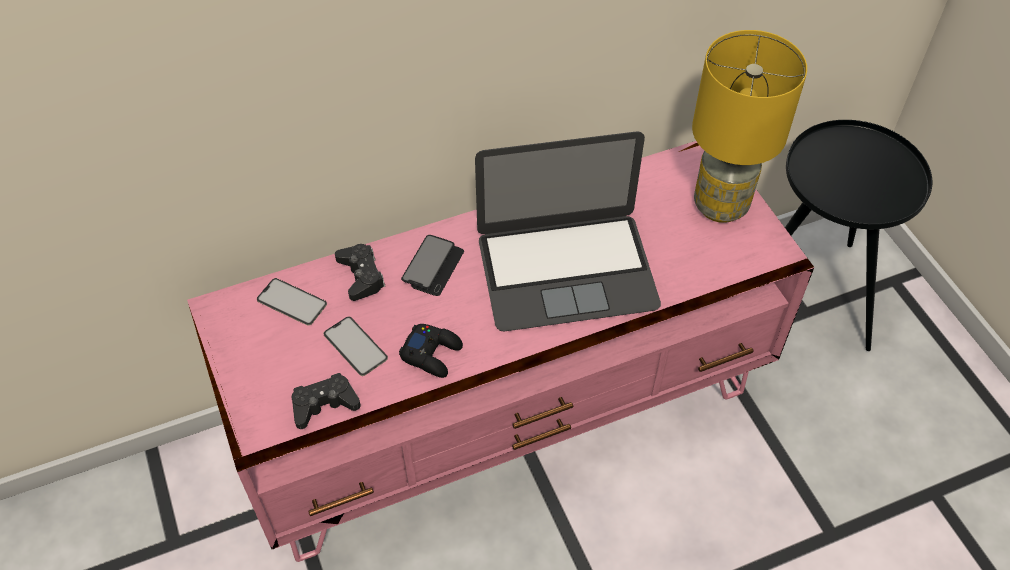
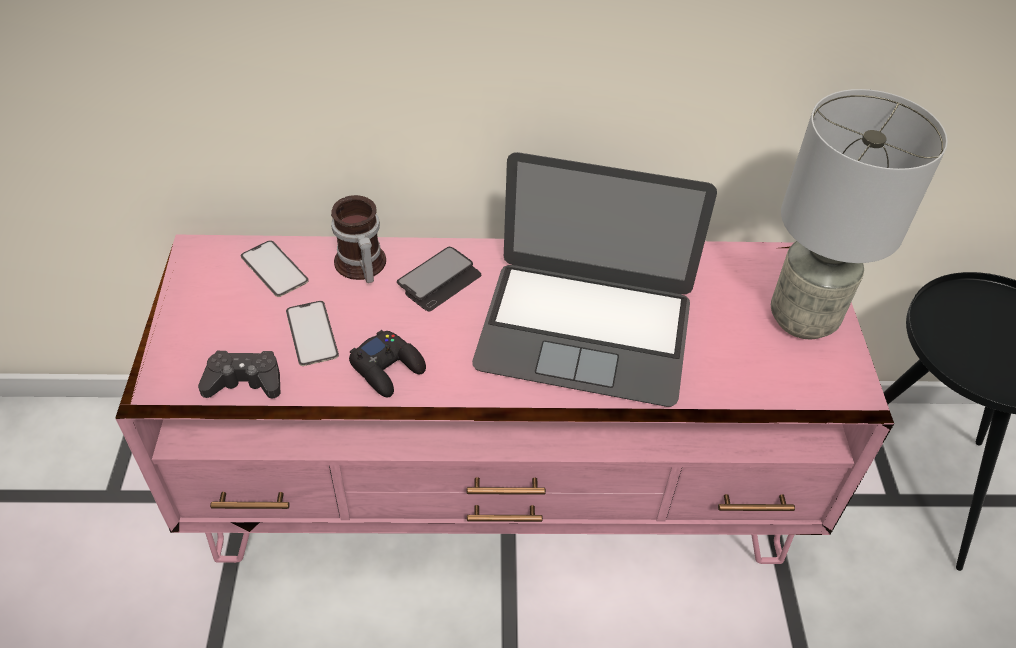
camera: 20 degrees right, 5 degrees down
(361, 276) = (359, 266): black game controller -> mug
(721, 206) = (803, 319): yellow table lamp -> grey table lamp

